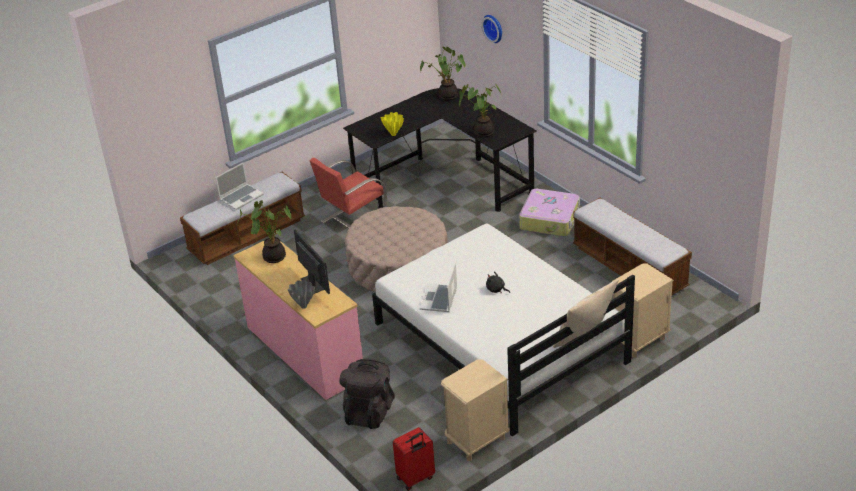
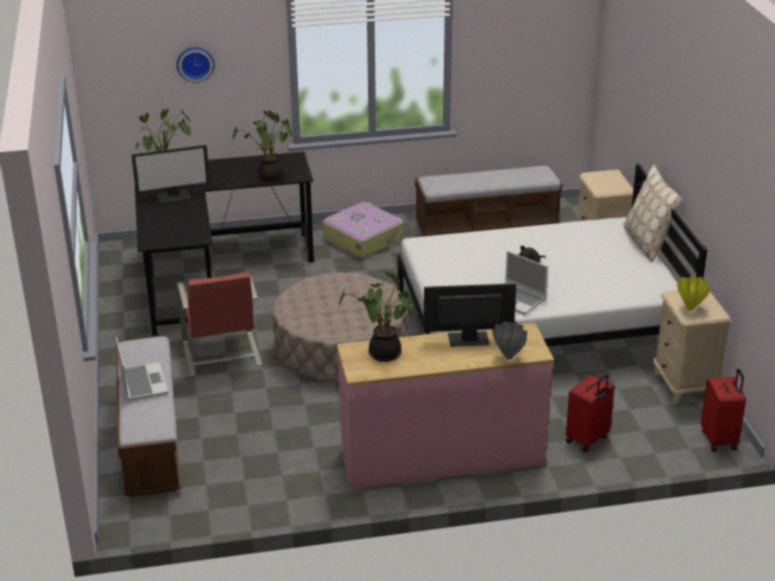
camera: 65 degrees left, 5 degrees down
(369, 411) = (587, 439): black backpack -> red suitcase
(394, 134) = (200, 224): yellow vase -> yellow vase (690, 308)
(422, 110) = (174, 196): none -> monitor

